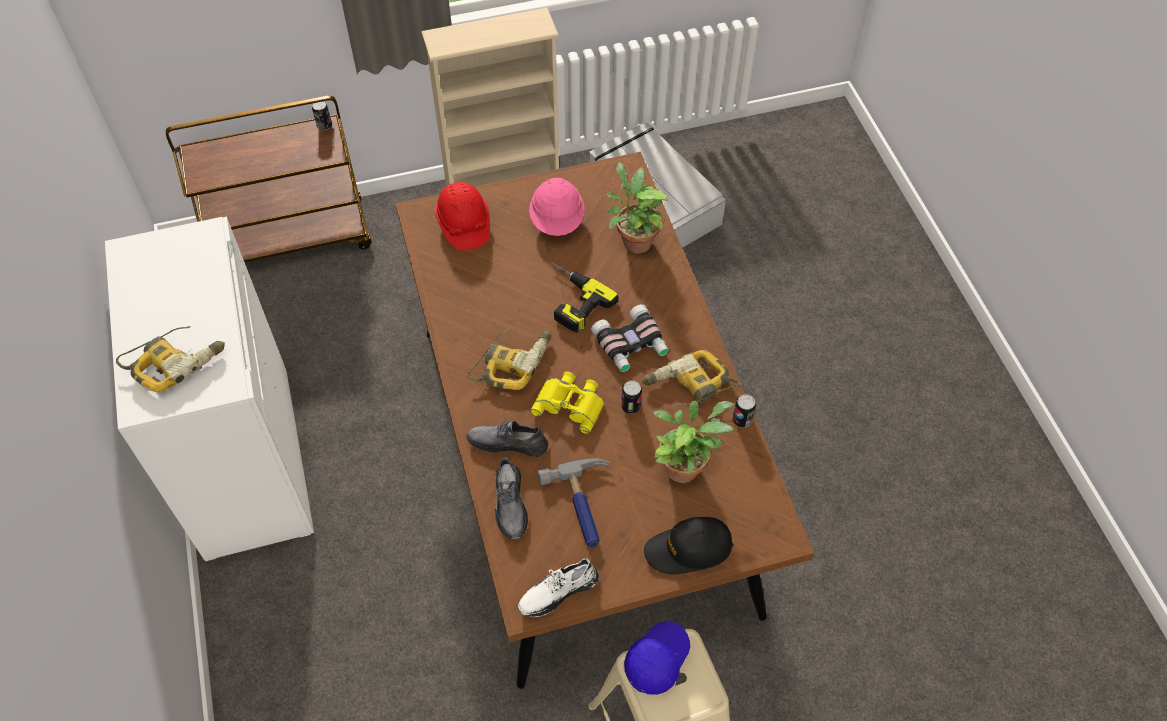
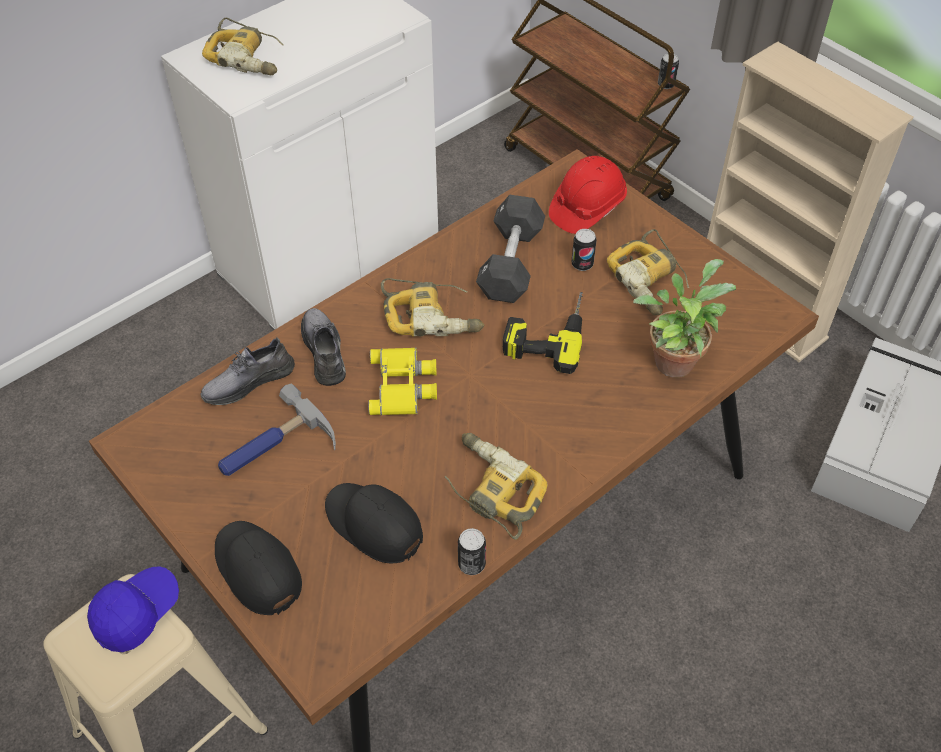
camera: 65 degrees right, 5 degrees down
(490, 293) = (511, 263): none -> black dumbbell
(557, 221) = (650, 280): pink hard hat -> power drill
(557, 591) = (155, 463): white shoe -> none
(630, 406) = (429, 442): can -> can (582, 264)
(631, 345) = (517, 411): binoculars -> none
(657, 661) = (137, 613): blue cap -> blue cap turned 60 degrees counterclockwise
(684, 465) = (373, 525): potted plant -> black cap

